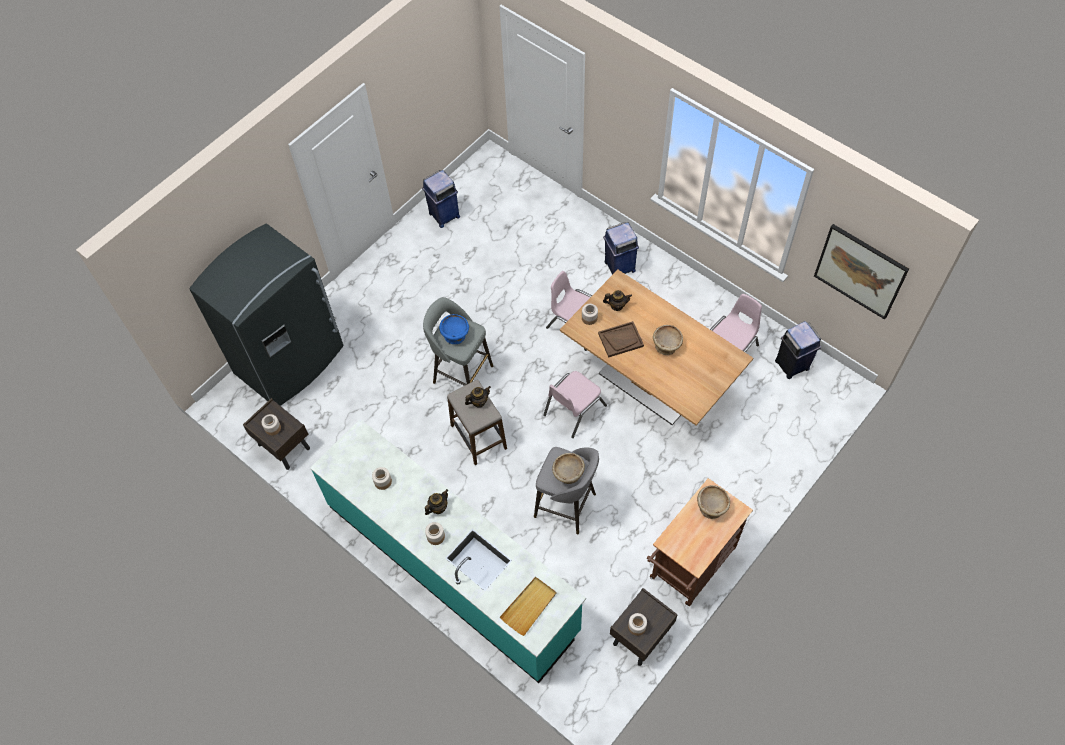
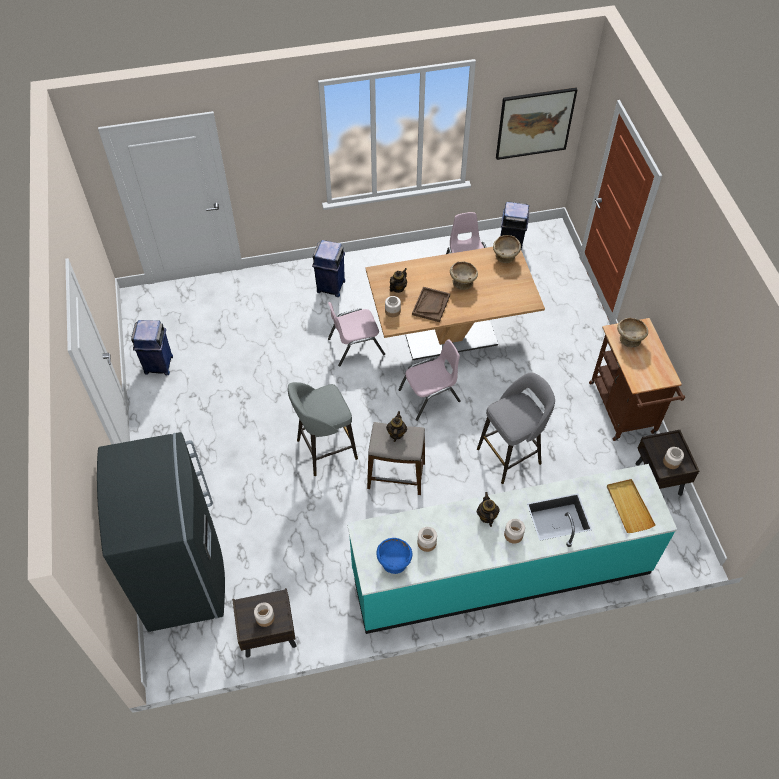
camera: 55 degrees left, 5 degrees down
(455, 335) = (322, 407): blue bowl -> blue bowl (394, 562)
(568, 475) = (522, 412): beige bowl -> beige bowl (505, 257)
(574, 410) = (430, 396): pink chair -> pink chair turned 105 degrees counterclockwise

